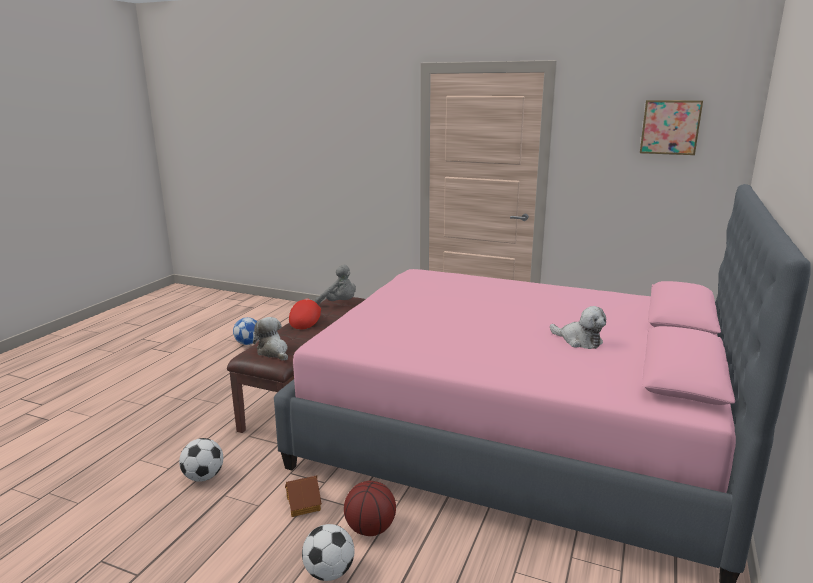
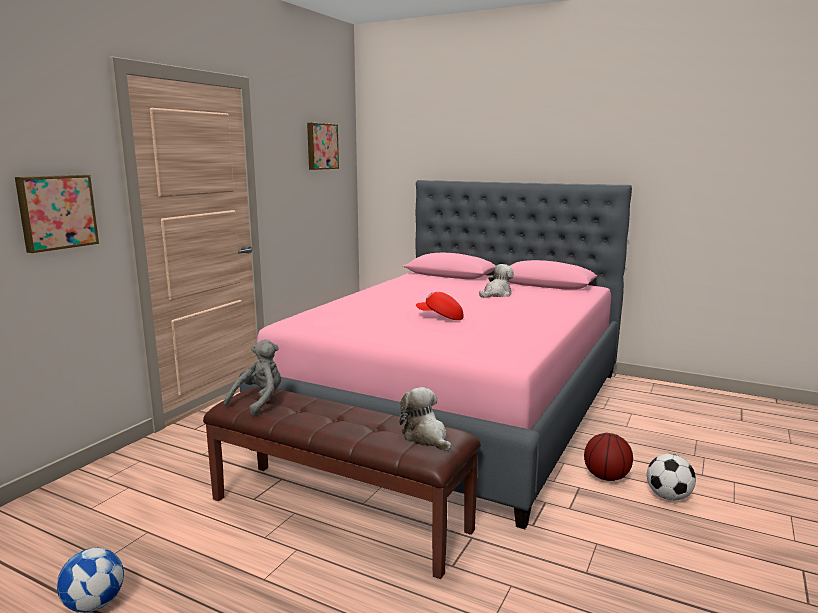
camera: 85 degrees left, 5 degrees down
(204, 477) = (554, 596): football -> none
(273, 352) = (426, 437): plush toy -> plush toy turned 90 degrees clockwise
(304, 503) = (583, 513): toy house -> none
(306, 322) = (324, 421): red cap -> red cap (440, 317)
(374, 162) = (56, 212): none -> picture

